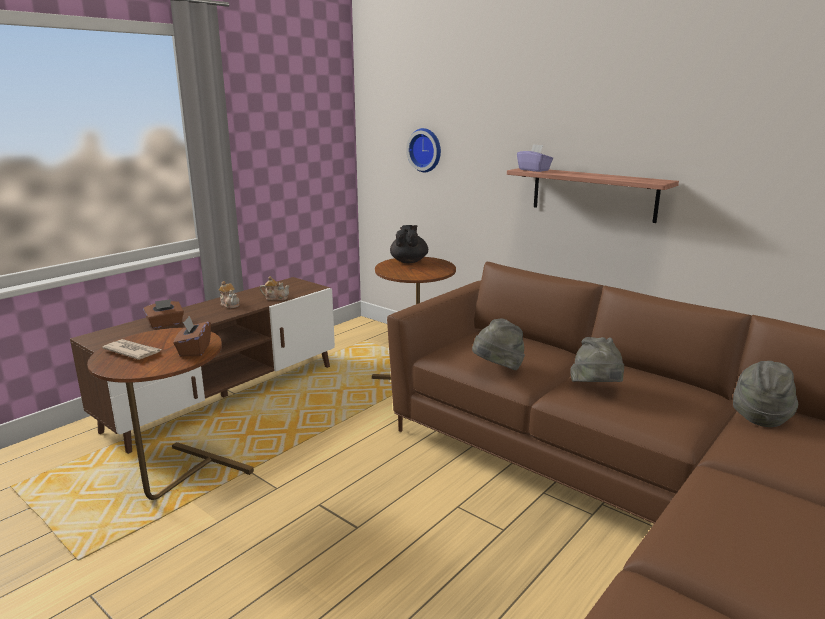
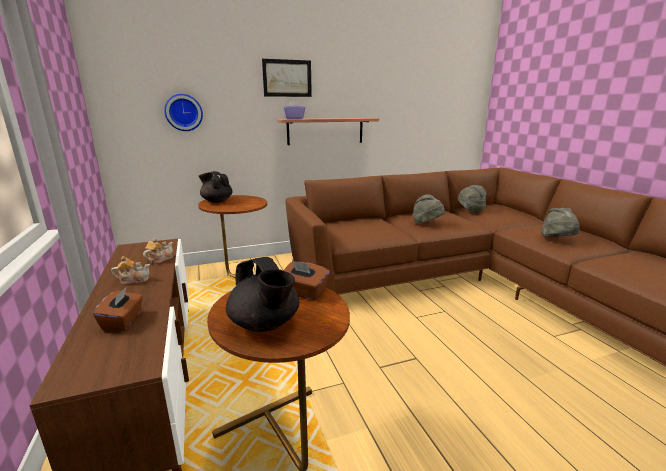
camera: 60 degrees left, 0 degrees up
(133, 351) = (265, 324): newspaper -> black teapot
(497, 369) = (383, 233): grey hat -> grey hat (558, 240)
(544, 109) = (287, 78): none -> picture

